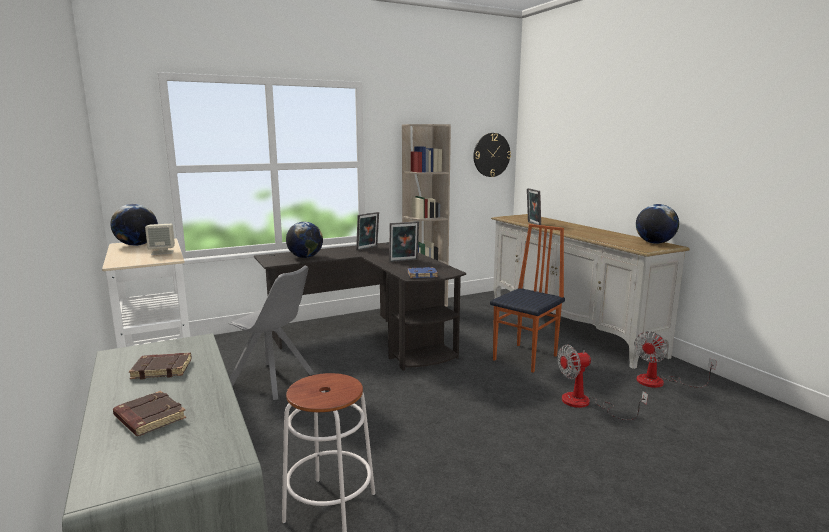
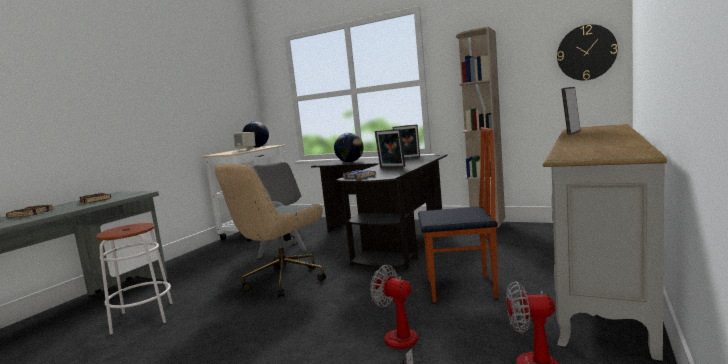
camera: 55 degrees right, 5 degrees down
(383, 407) = (283, 282): none -> grey office chair
(654, 243) = (628, 151): globe -> none

